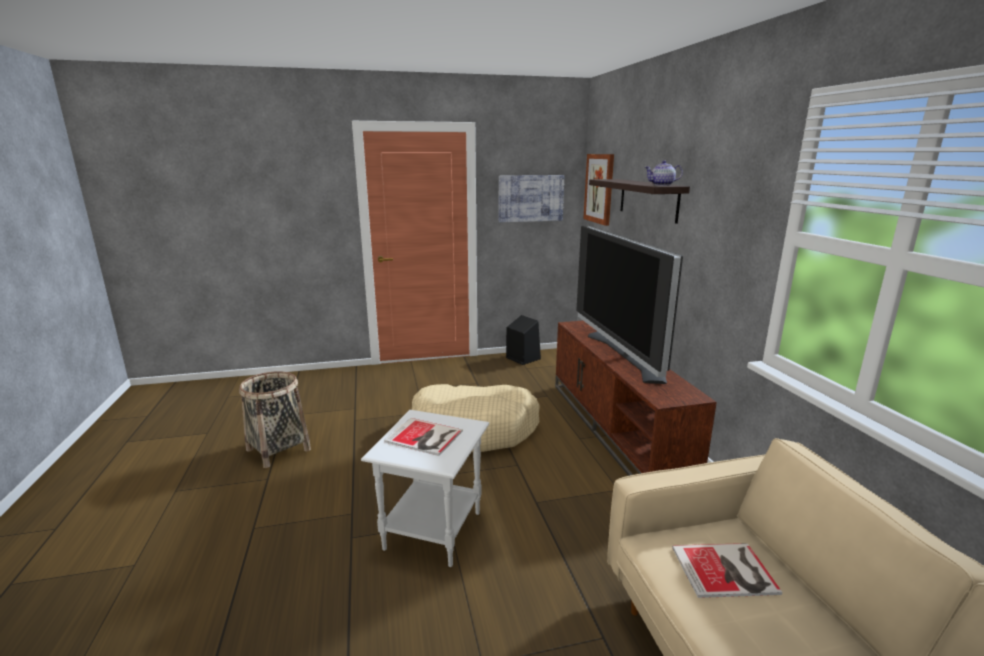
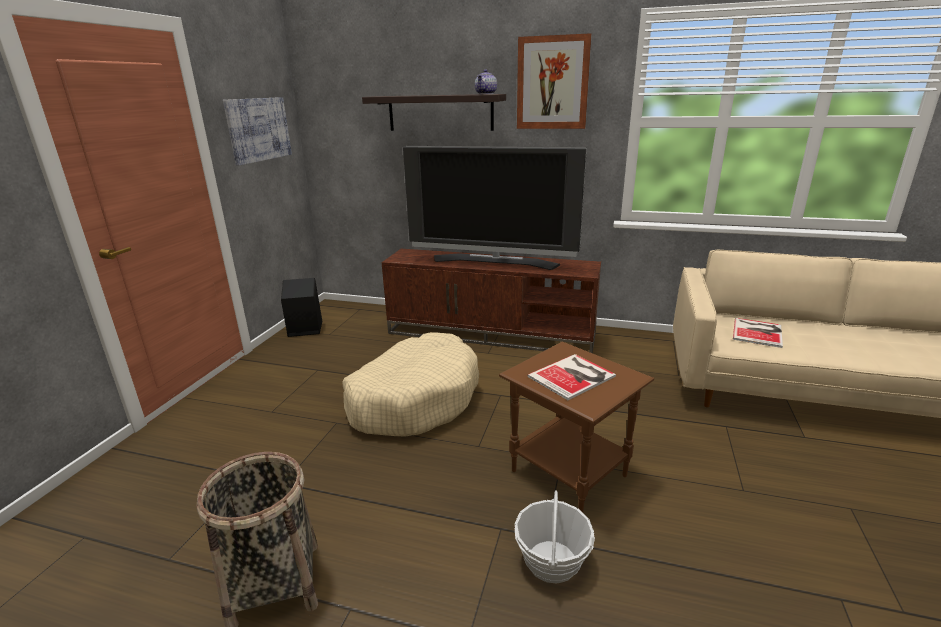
camera: 60 degrees left, 5 degrees up
(328, 546) = (552, 561): none -> basket
(433, 530) = (567, 473): white side table -> brown side table
(599, 188) = (337, 110): picture -> picture (552, 83)

